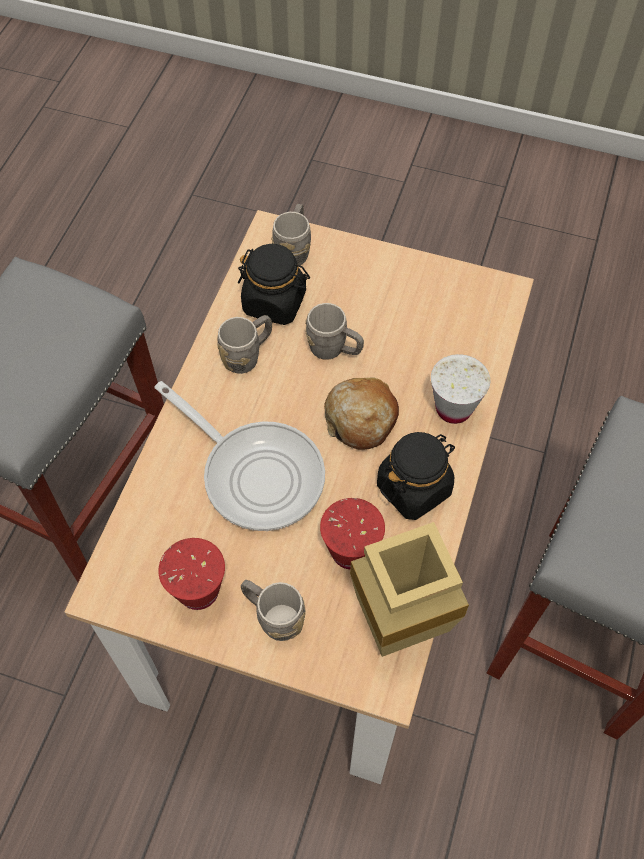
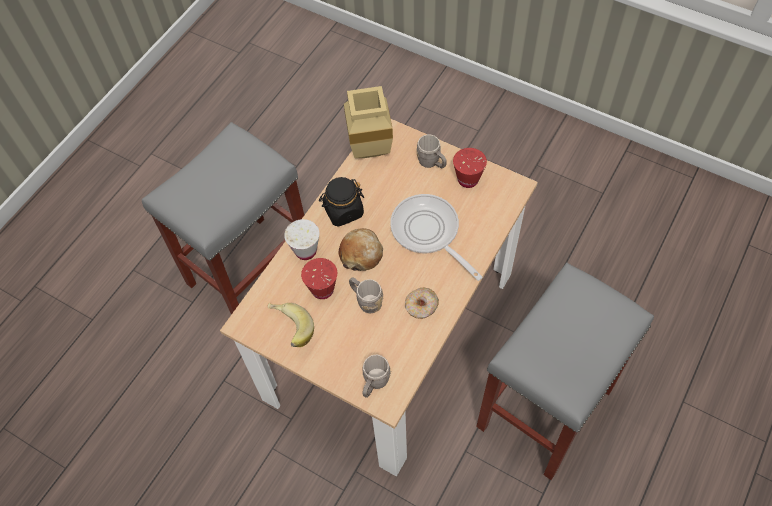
camera: 165 degrees left, 0 degrees up
(247, 355) = (421, 306): grey mug -> donut
(275, 302) = (396, 342): black jar -> none
(350, 551) = (386, 185): red cup -> red cup (322, 289)
(433, 293) = (289, 330): none -> banana

